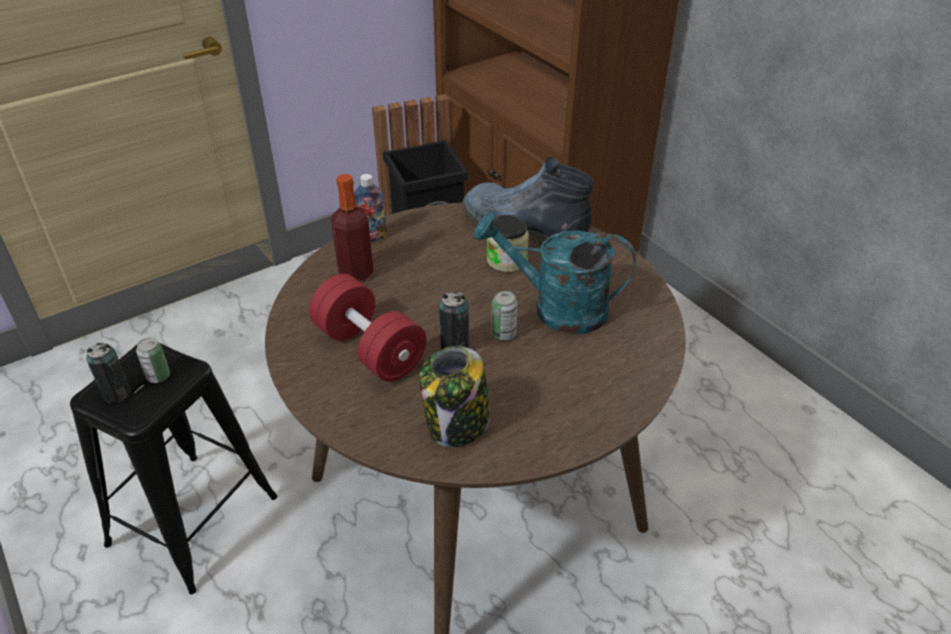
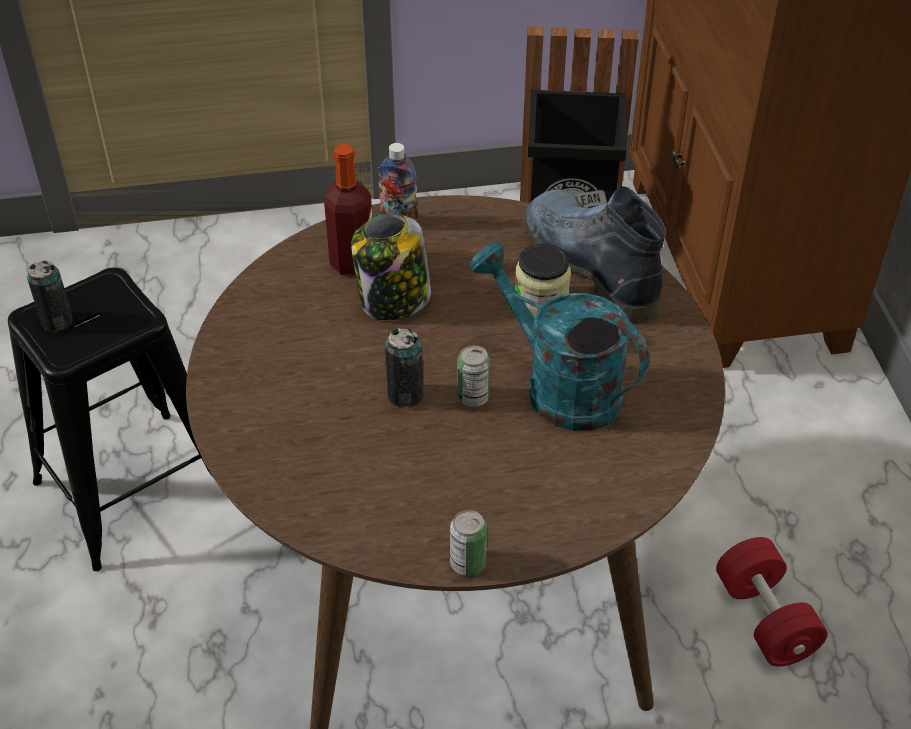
camera: 25 degrees right, 5 degrees up
(158, 376) = (107, 315): can -> can (468, 563)
(369, 349) = (310, 364): red dumbbell -> red dumbbell (764, 618)
(457, 425) = (349, 489): jar -> jar (393, 300)

